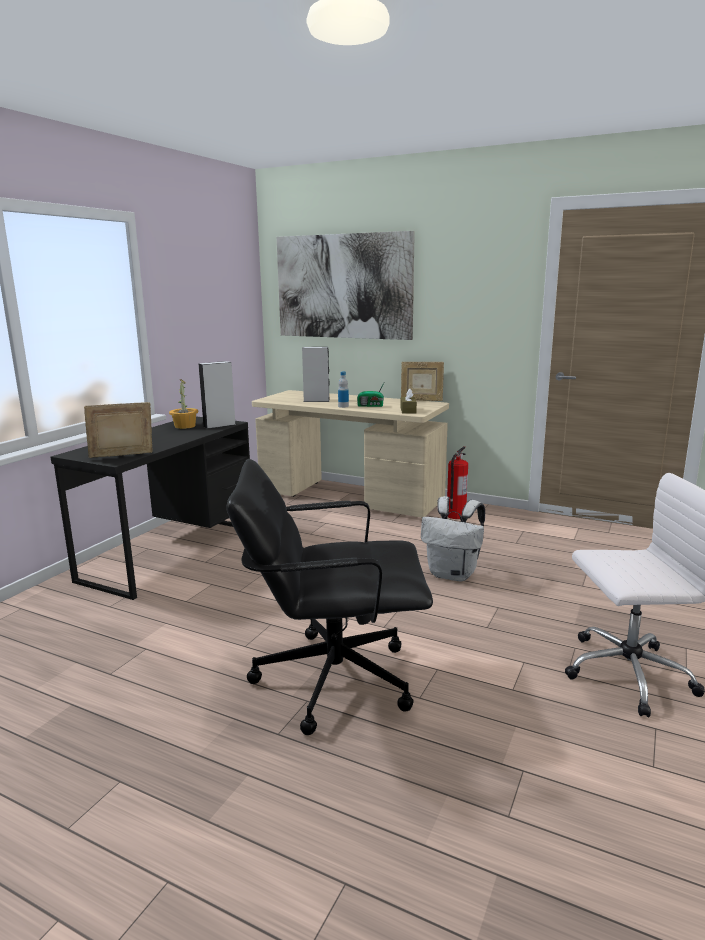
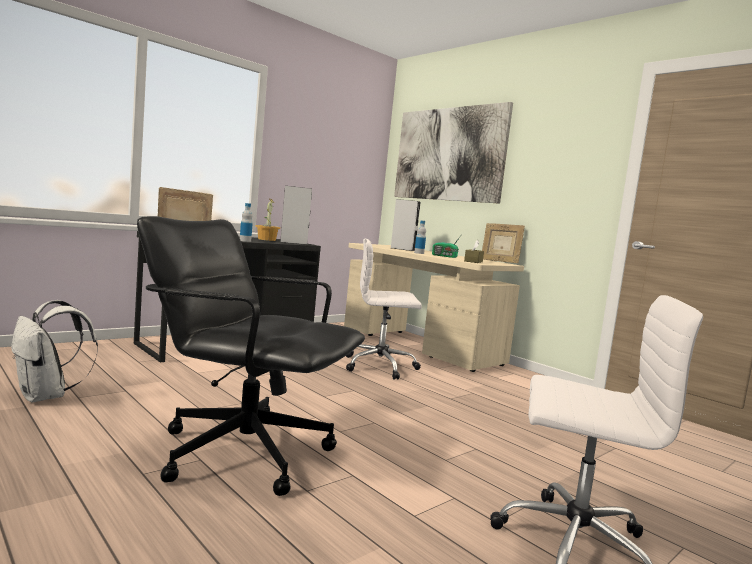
camera: 20 degrees right, 10 degrees down
(180, 440) = (245, 241): none -> bottle
(342, 536) = (381, 366): none -> white office chair
(453, 574) = (456, 414): white backpack -> white backpack (46, 396)
(456, 515) = (508, 377): fire extinguisher -> none

